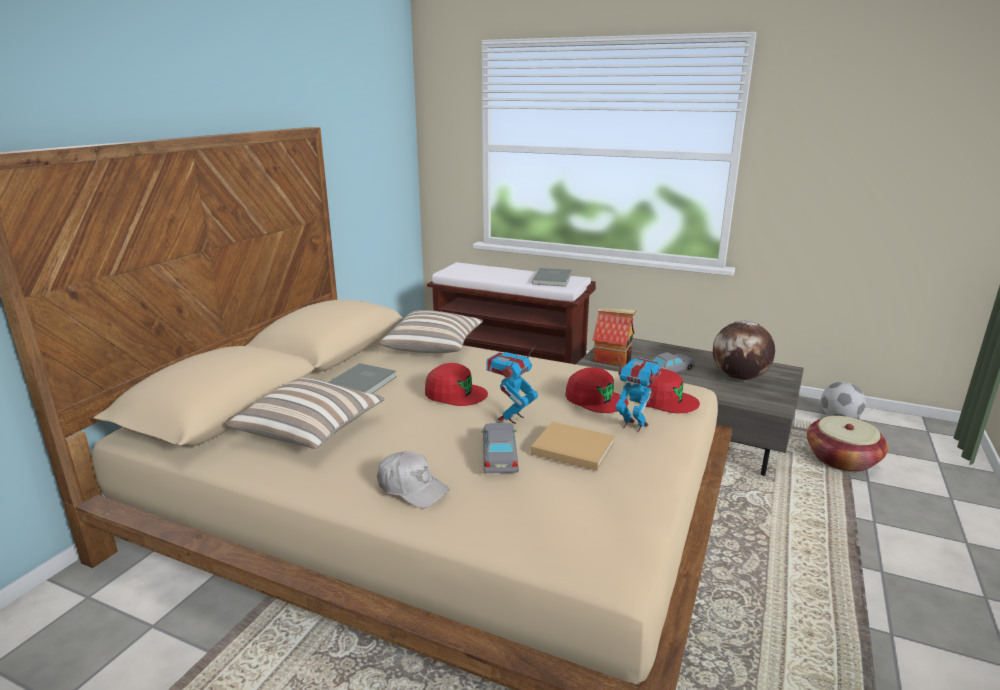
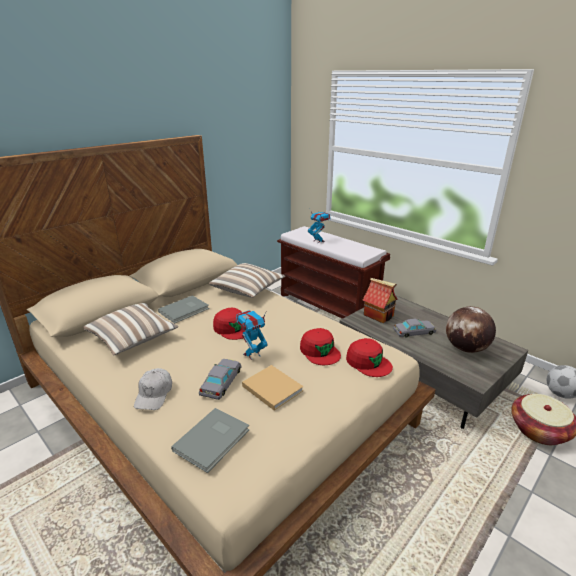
camera: 20 degrees right, 5 degrees up
(412, 488) = (154, 394): white cap -> white cap turned 45 degrees clockwise
(553, 279) = (358, 248): grey book -> grey book (214, 440)
(634, 425) = (329, 379): toy robot -> toy robot (318, 241)

